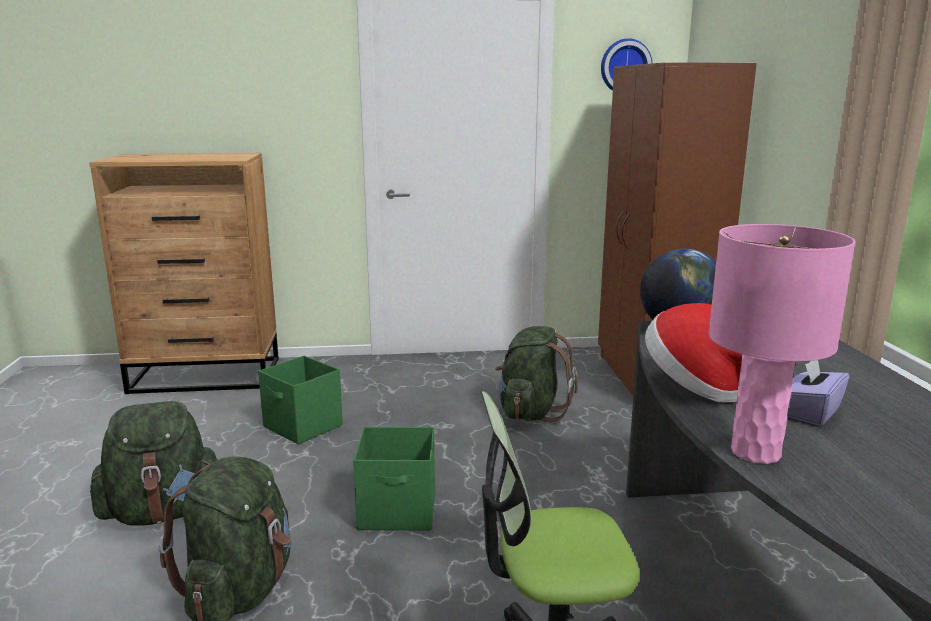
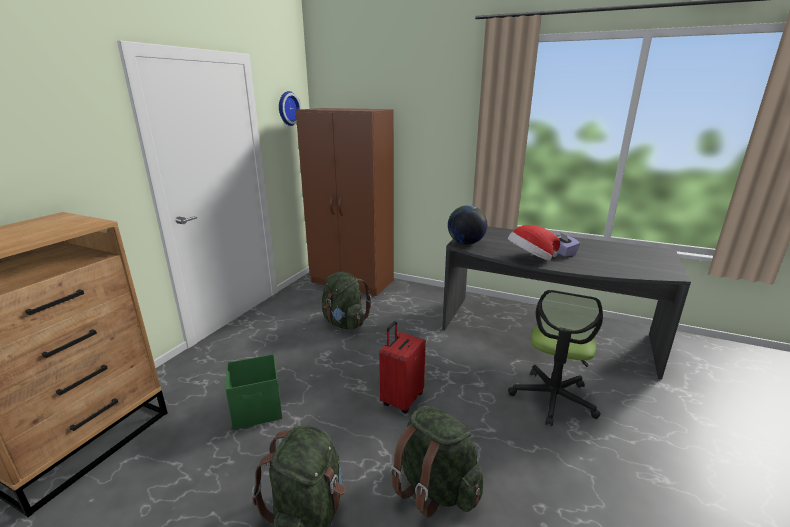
camera: 60 degrees left, 5 degrees up
(399, 511) = (401, 399): green storage box -> red suitcase
(755, 453) = (592, 270): pink table lamp -> none

